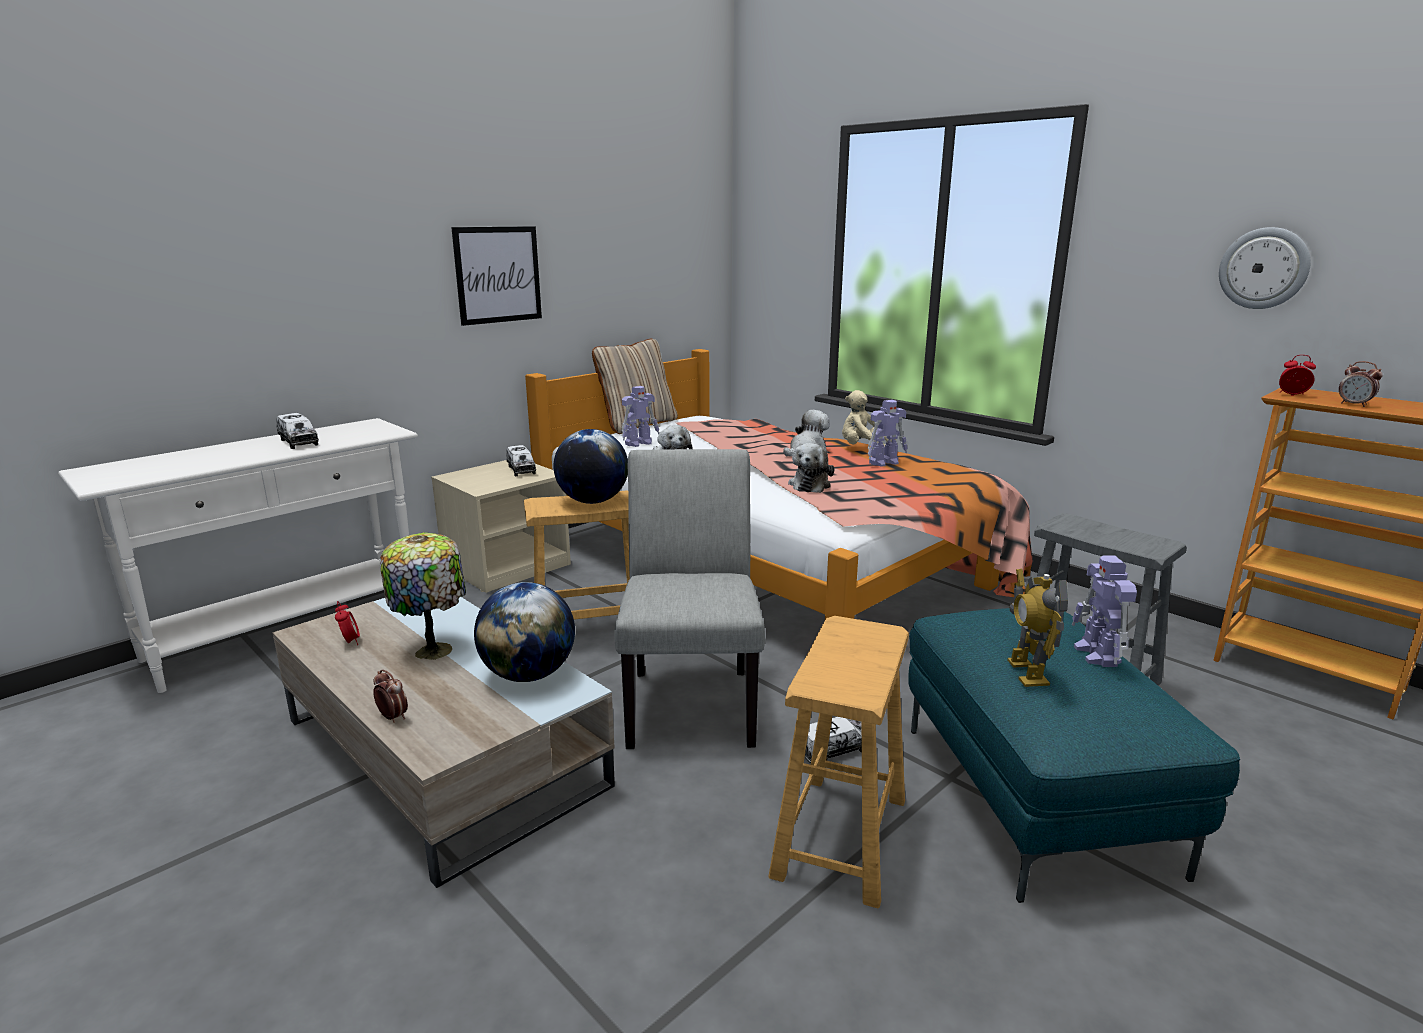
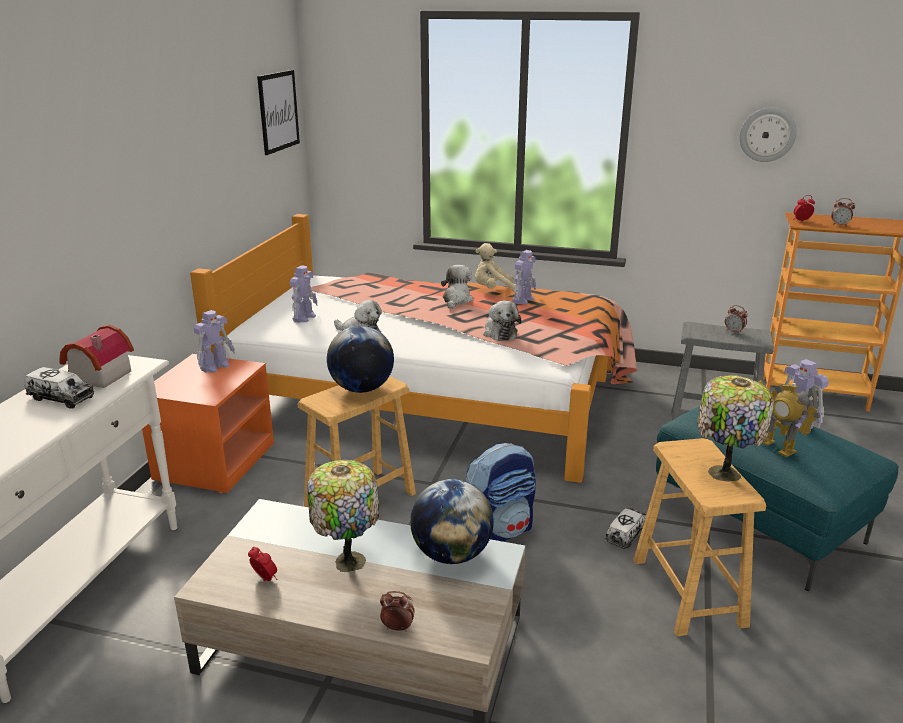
camera: 30 degrees left, 5 degrees up
(347, 433) = (97, 376): none -> toy house
(498, 275) = (160, 179): picture -> picture (278, 111)
(507, 566) = (214, 461): beige nightstand -> orange nightstand
(521, 469) = (216, 366): toy truck -> toy robot
(637, 425) = (272, 297): beige pillow -> none
(691, 699) = (499, 531): grey chair -> backpack
(865, 667) = (722, 474): none -> table lamp
(1123, 535) = (734, 332): none -> alarm clock

